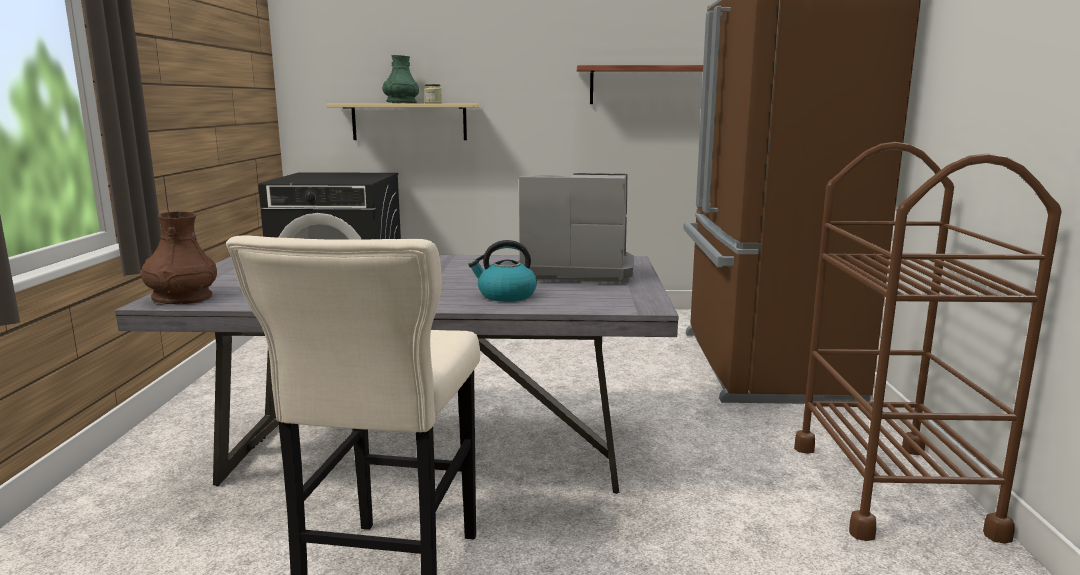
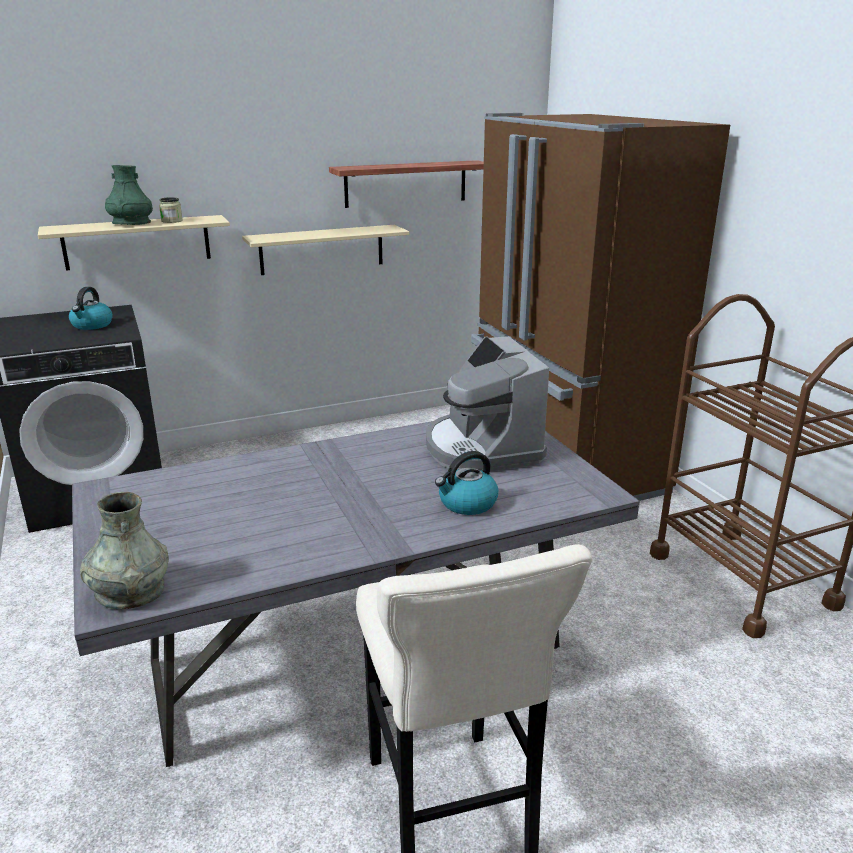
camera: 25 degrees left, 10 degrees up
(182, 298) = (130, 591): brown vase -> grey vase
(352, 177) = (92, 325): none -> kettle
(565, 141) = (322, 249): none -> beige shelf
(575, 271) = (482, 448): coffee machine -> coffee machine turned 90 degrees counterclockwise

